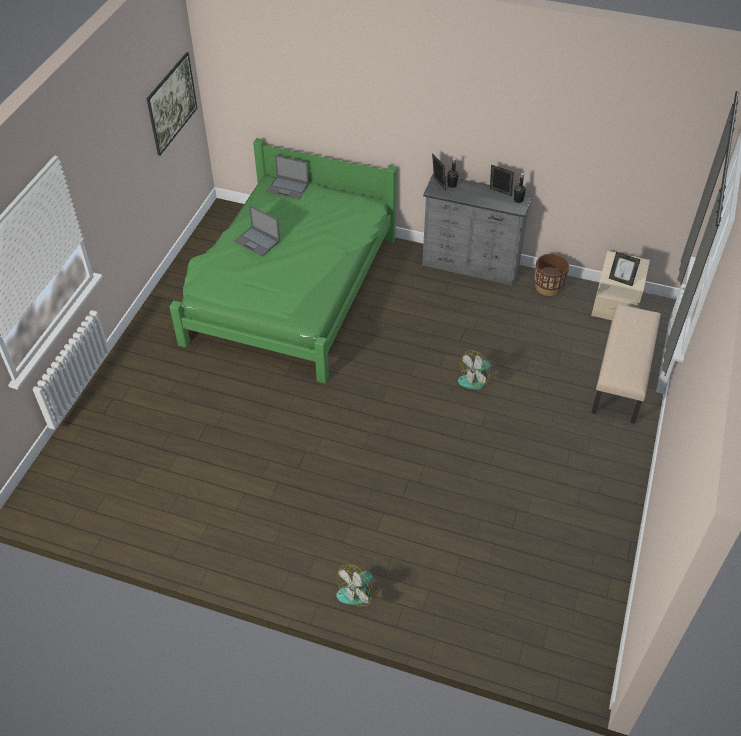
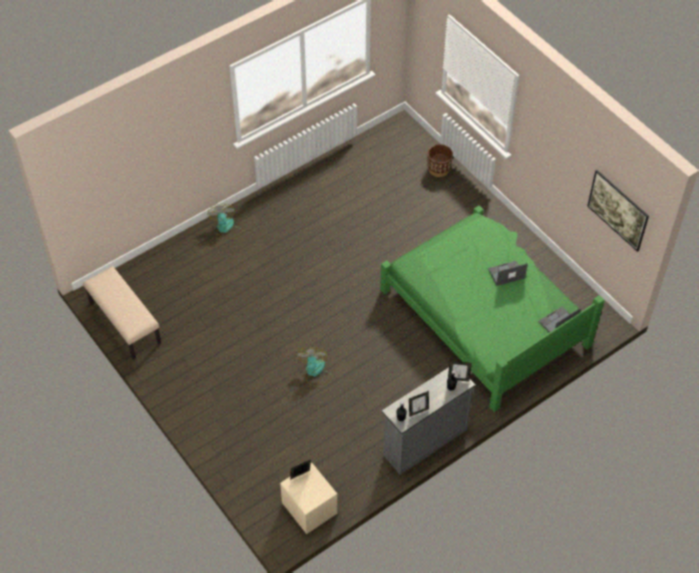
camera: 125 degrees right, 5 degrees up
(548, 287) = (363, 478): brown planter -> brown planter (438, 169)
(621, 378) = (245, 457): beige bench -> beige bench (124, 323)

